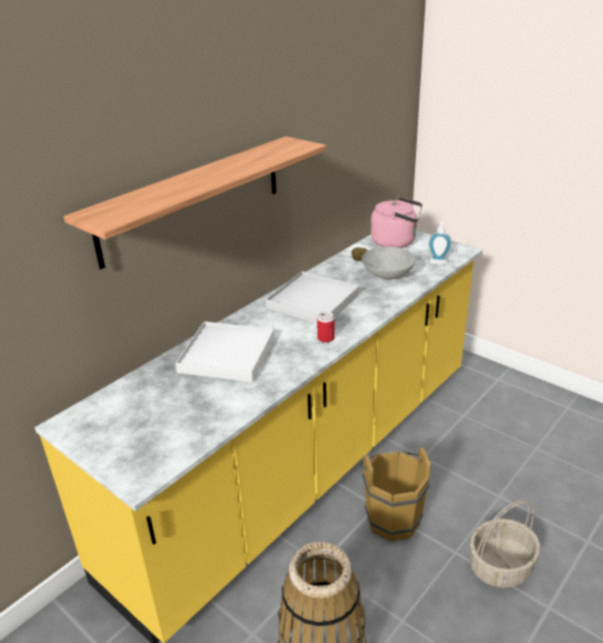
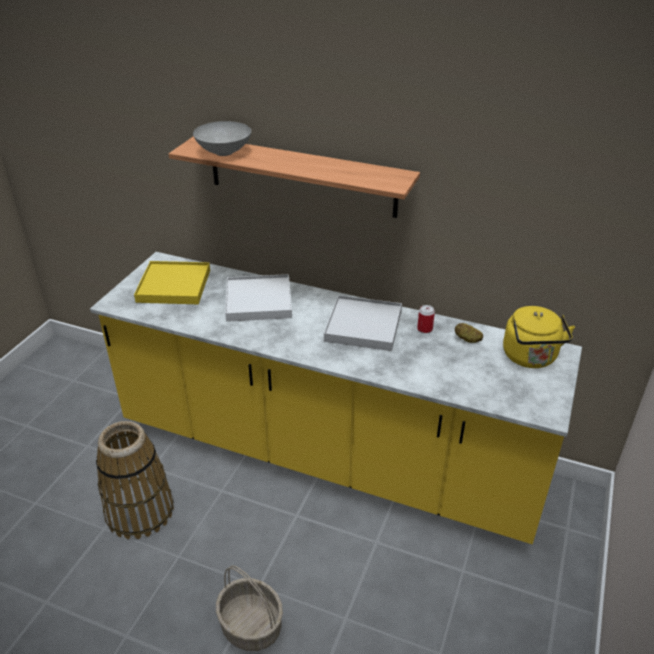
camera: 70 degrees right, 5 degrees up
(142, 416) = (173, 286): none -> yellow tray
(326, 338) = (303, 345): can -> can (424, 329)
(388, 276) = (444, 364): grey bowl -> grey bowl (224, 152)
(392, 516) = (287, 529): brown bucket -> none
(396, 242) = (531, 358): pink kettle -> yellow kettle
(438, 262) = (502, 397): soap dispenser -> none

